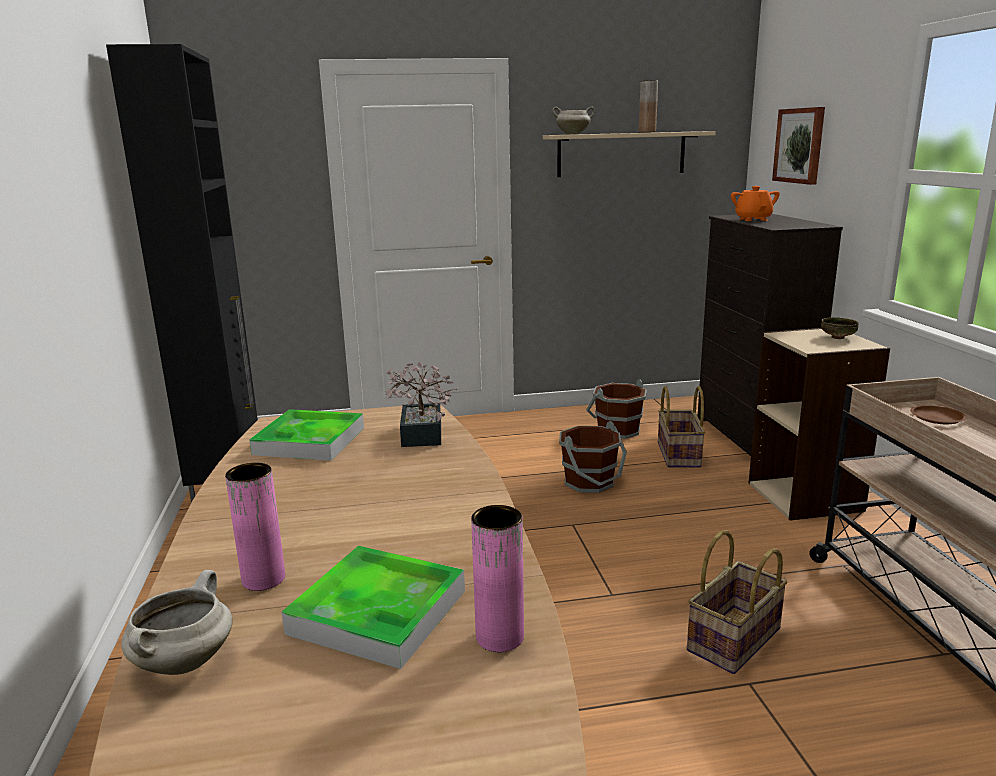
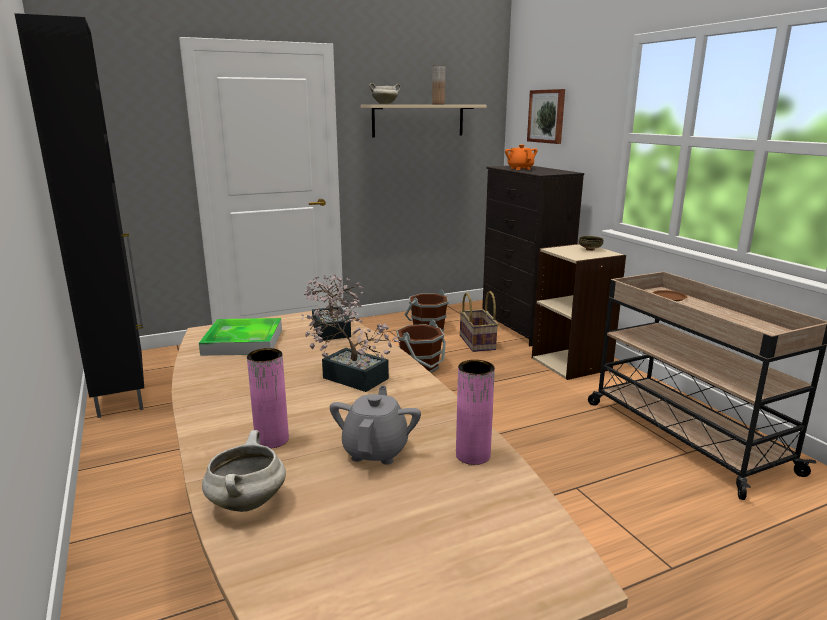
camera: 15 degrees left, 0 degrees up
(378, 612) = (376, 451): tray -> grey teapot
(408, 500) = (350, 376): none -> potted plant
(735, 640) = (558, 462): basket -> none

